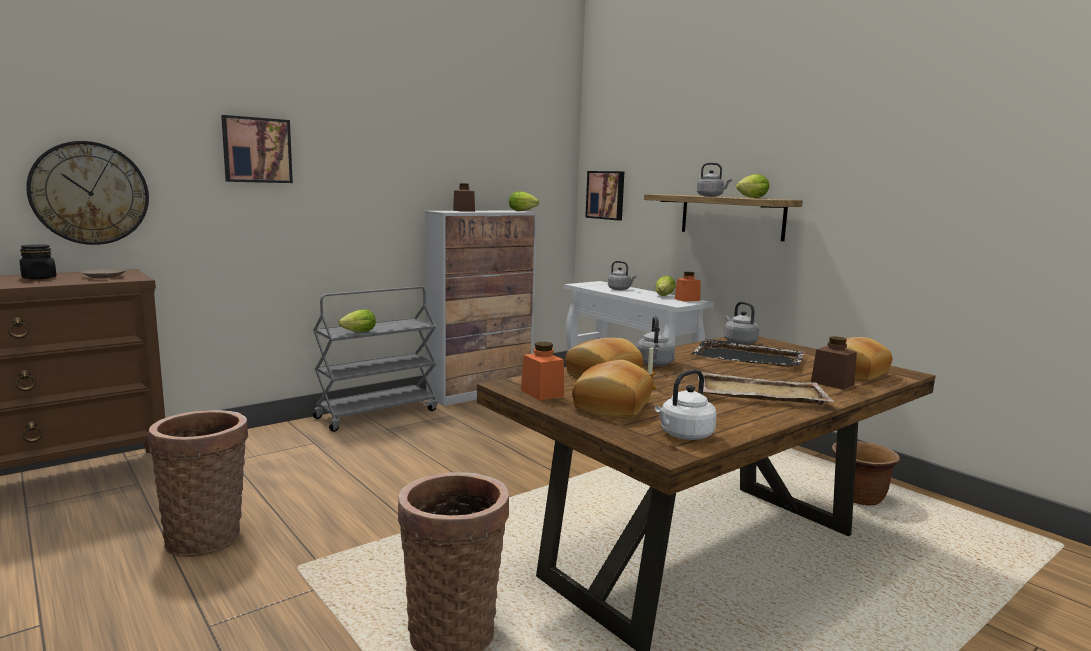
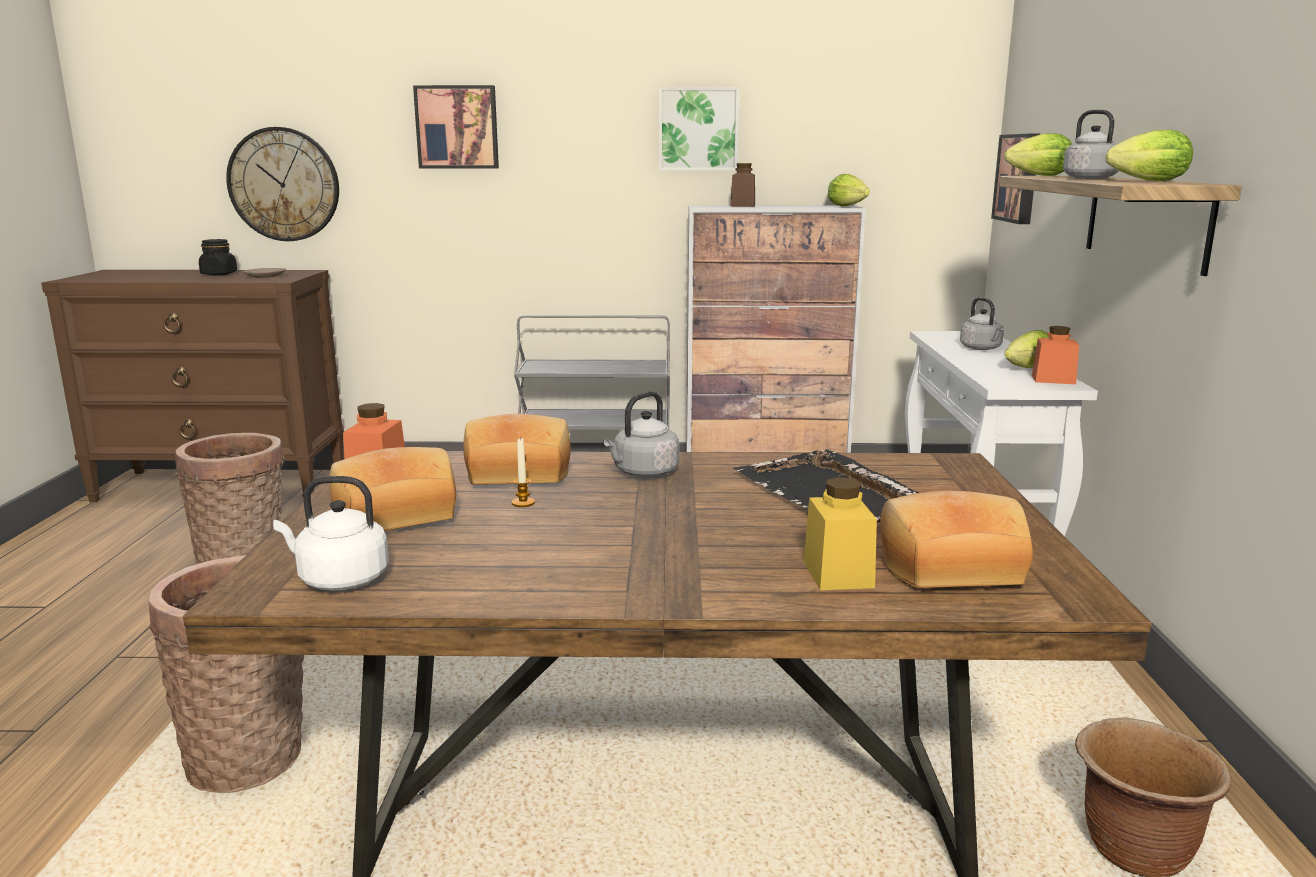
camera: 40 degrees right, 5 degrees up
(357, 332) = (556, 370): lettuce -> lettuce (1036, 176)
(427, 160) = (698, 129): none -> picture
(739, 342) = (908, 467): grey kettle -> none
(759, 393) = (650, 553): beige tray -> none
(832, 383) = (838, 574): brown jar -> yellow jar

